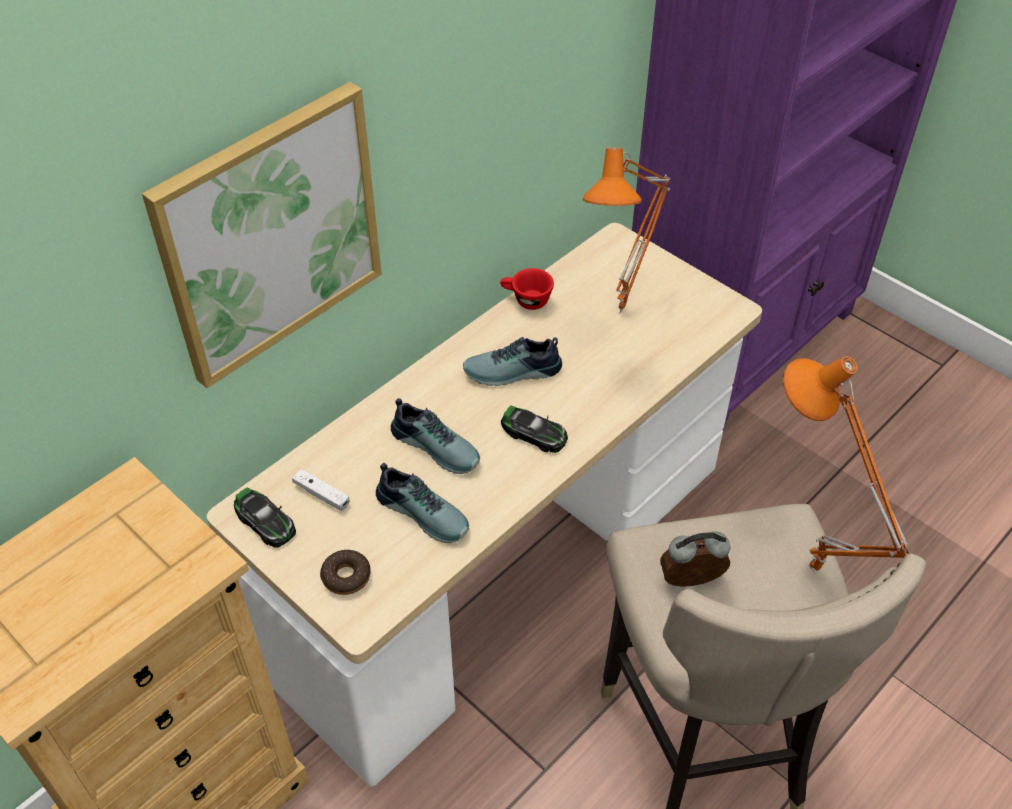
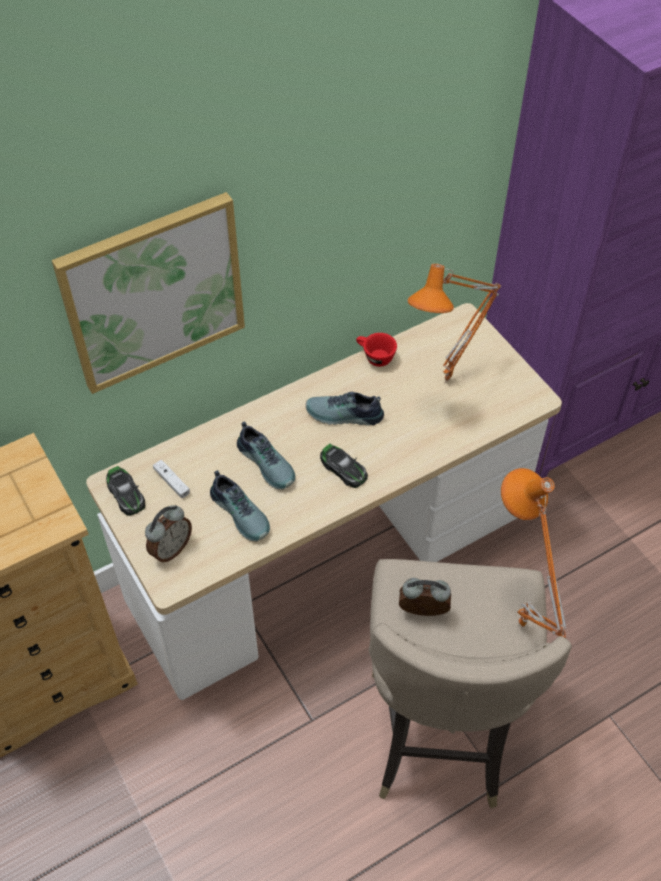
camera: 15 degrees right, 5 degrees up
(346, 576) = (170, 549): donut -> alarm clock

